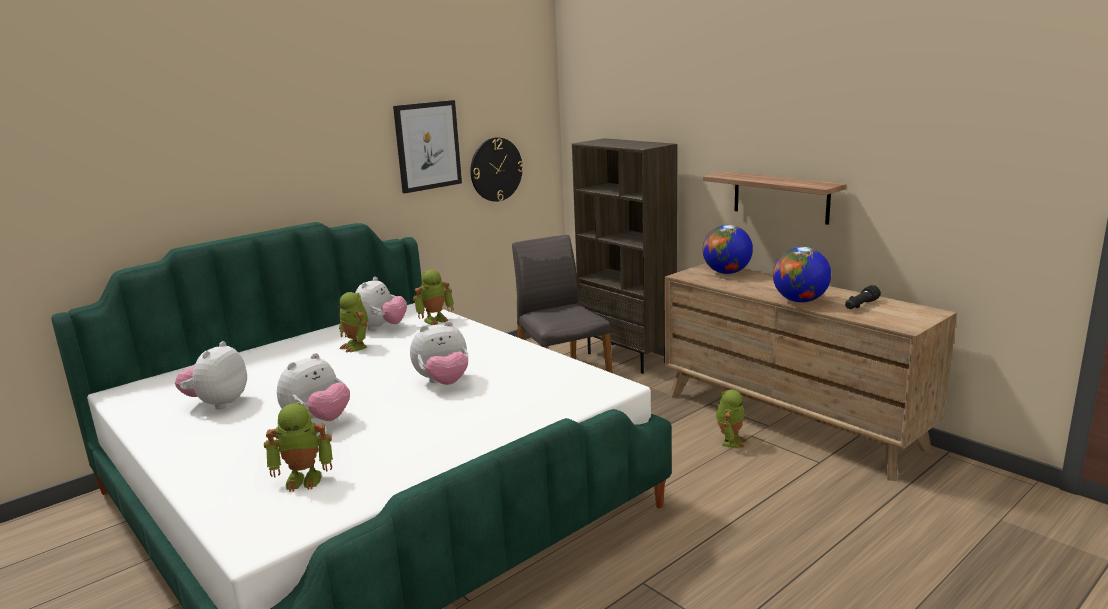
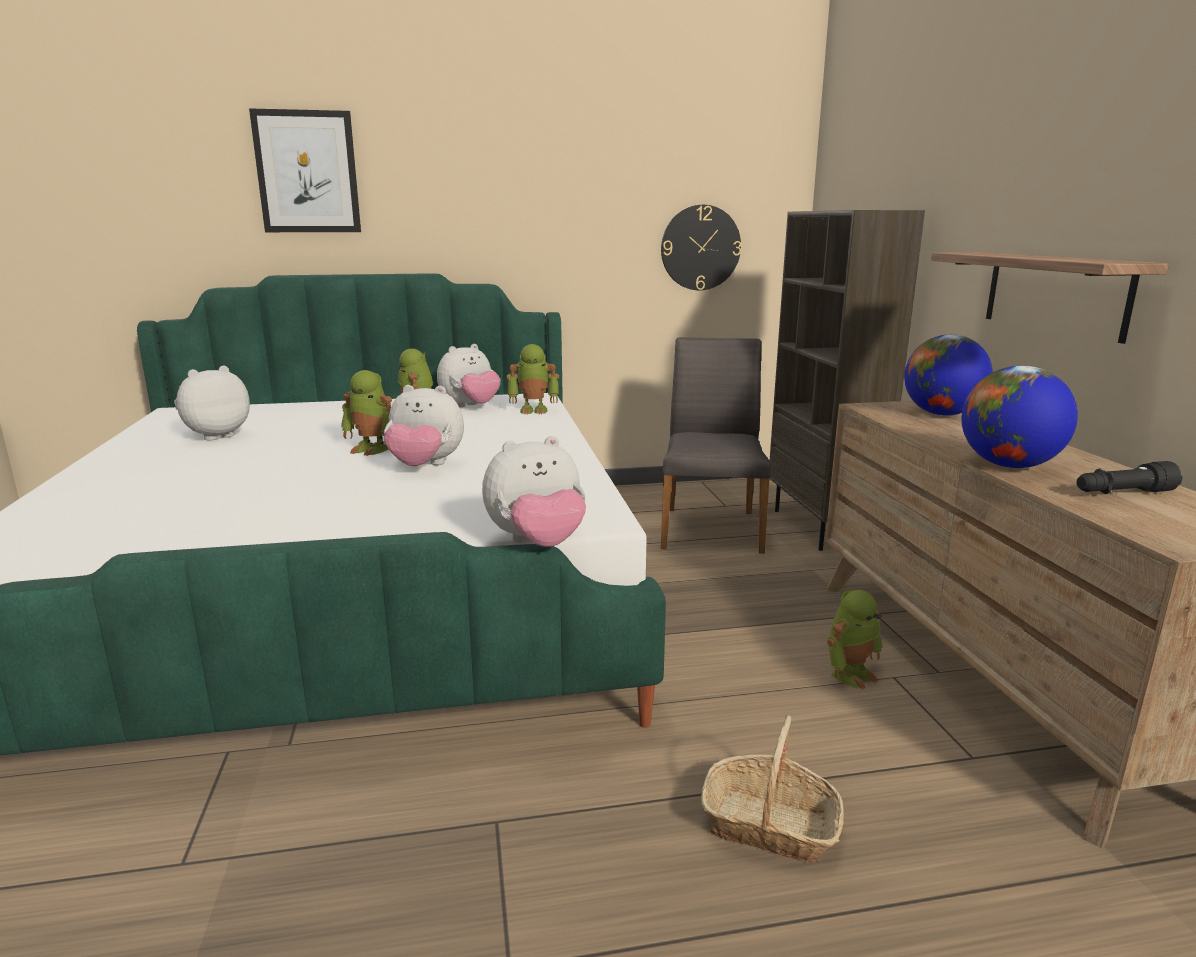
camera: 30 degrees right, 0 degrees up
(304, 479) = (127, 517): toy robot -> toy robot (372, 449)
(318, 421) = (250, 470): plush toy -> plush toy (537, 543)
(427, 146) = (602, 203): picture -> picture (307, 172)
(767, 527) = (769, 825): none -> basket

